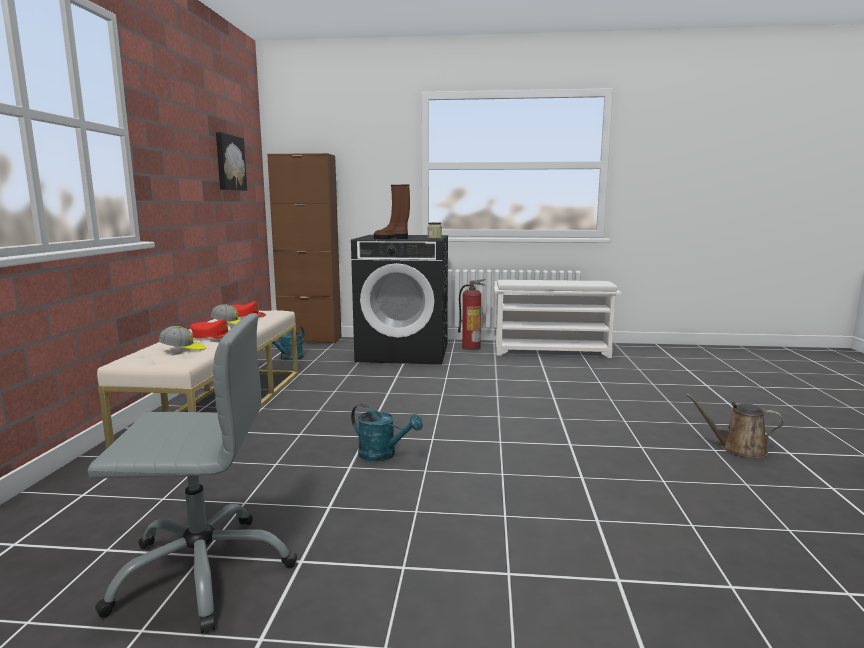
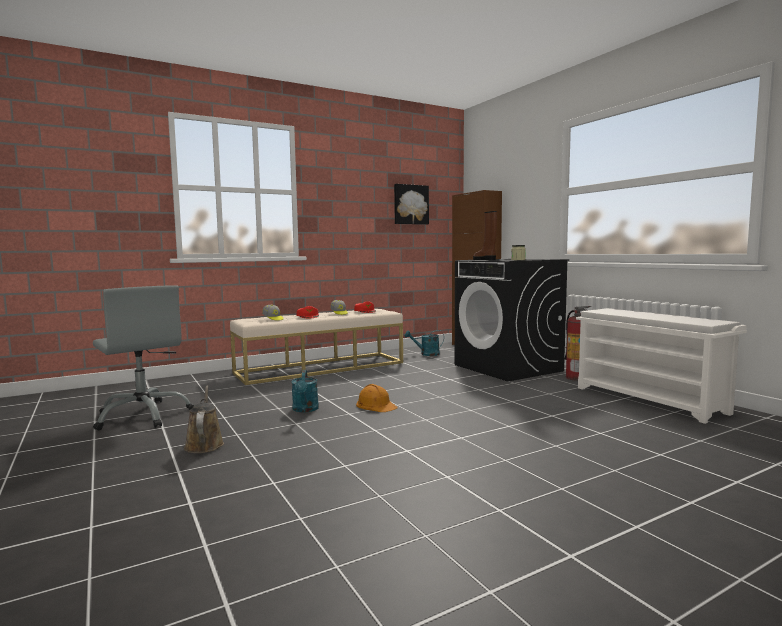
camera: 55 degrees right, 5 degrees down
(425, 422) = (376, 405): none -> orange hard hat
(738, 449) = (525, 522): brown watering can -> brown watering can (204, 444)

